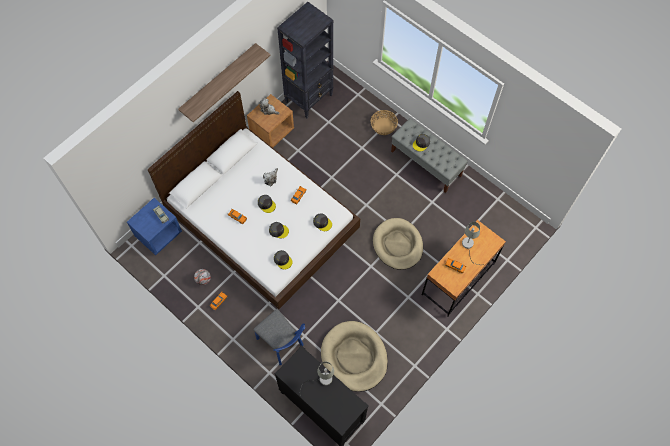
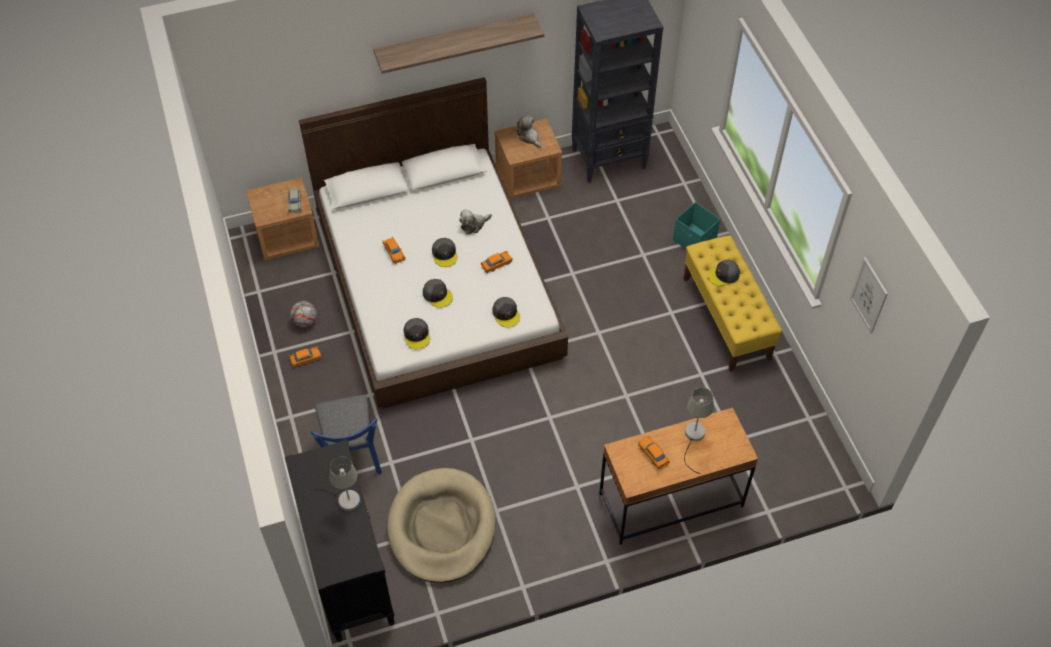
camera: 30 degrees right, 10 degrees down
(158, 234) = (288, 237): blue nightstand -> brown nightstand
(383, 126) = (694, 241): basket -> turquoise storage box
(397, 245) = (609, 408): beige dog bed -> none
(426, 163) = (726, 318): grey bench -> yellow bench
(529, 132) = (869, 295): none -> picture

